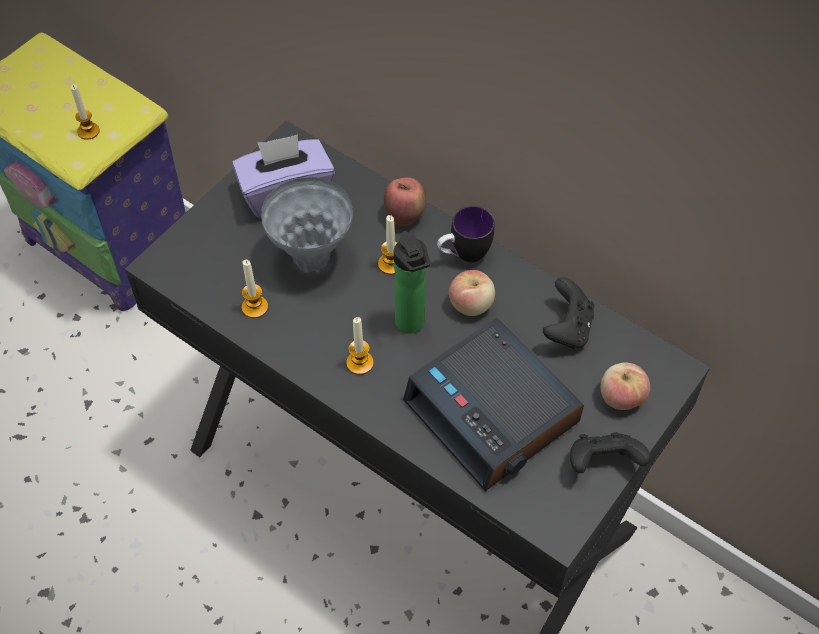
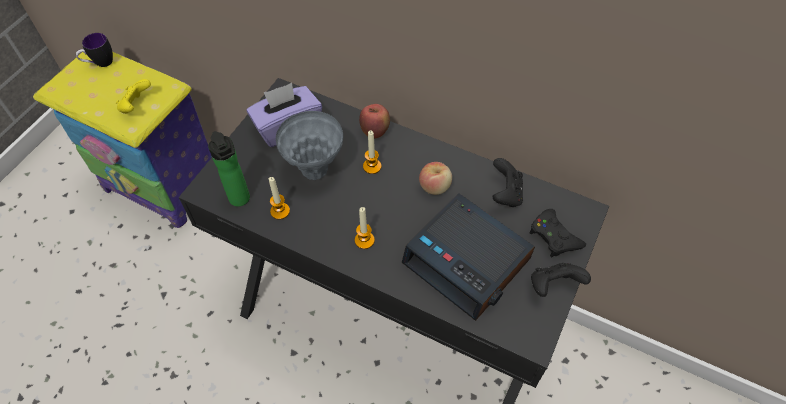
camera: 10 degrees left, 0 degrees up
(88, 131) = (136, 106): candle -> yellow game controller
(411, 325) = (396, 207): bottle -> bottle (241, 200)
(463, 255) = (422, 153): mug -> mug (100, 64)
(621, 397) = (554, 236): apple -> black game controller

